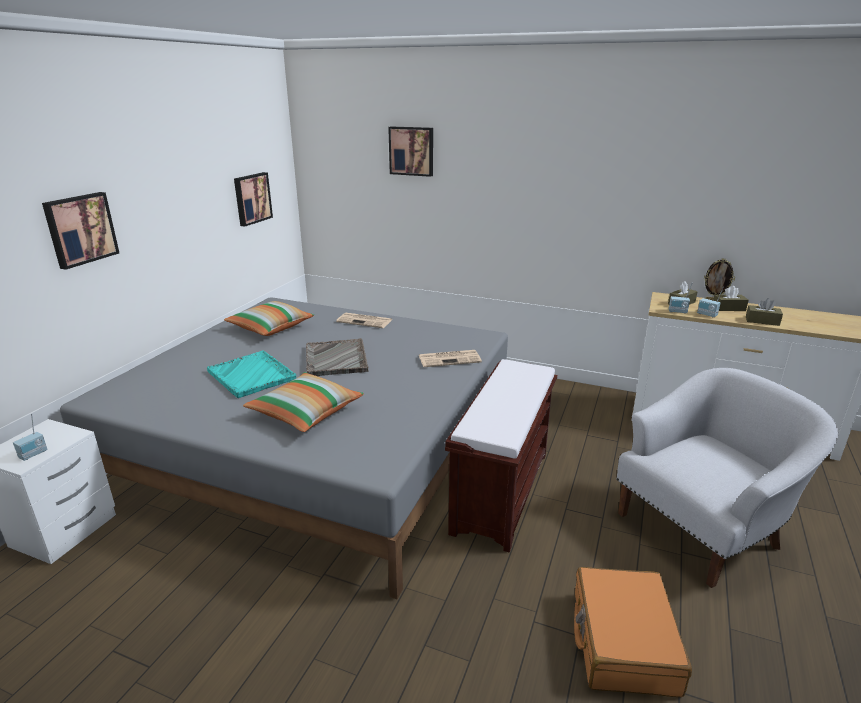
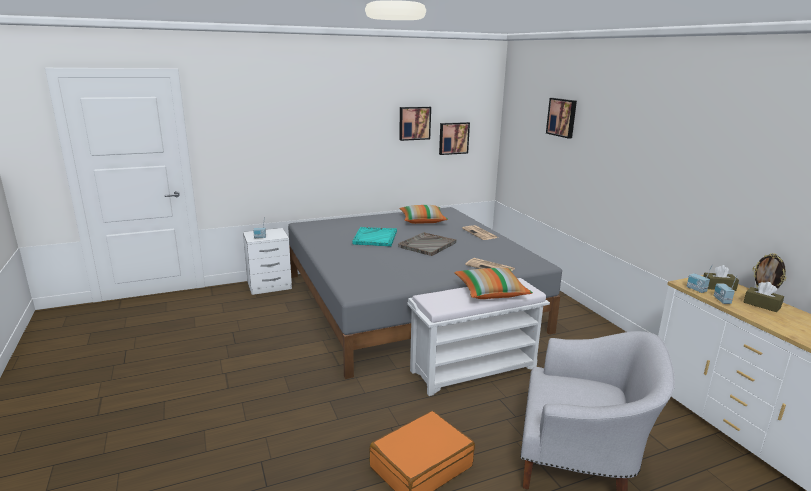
camera: 45 degrees right, 5 degrees down
(80, 229) = (325, 135): picture -> picture (414, 123)
(306, 413) = (368, 261): pillow -> pillow (491, 292)
(501, 490) = (474, 369): brown bench -> white bench
(762, 321) = (772, 322): brown tissue box -> none

